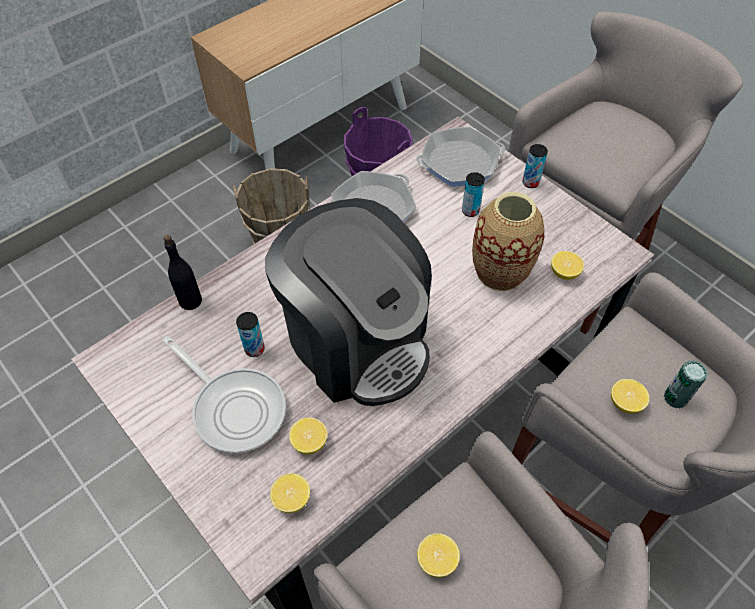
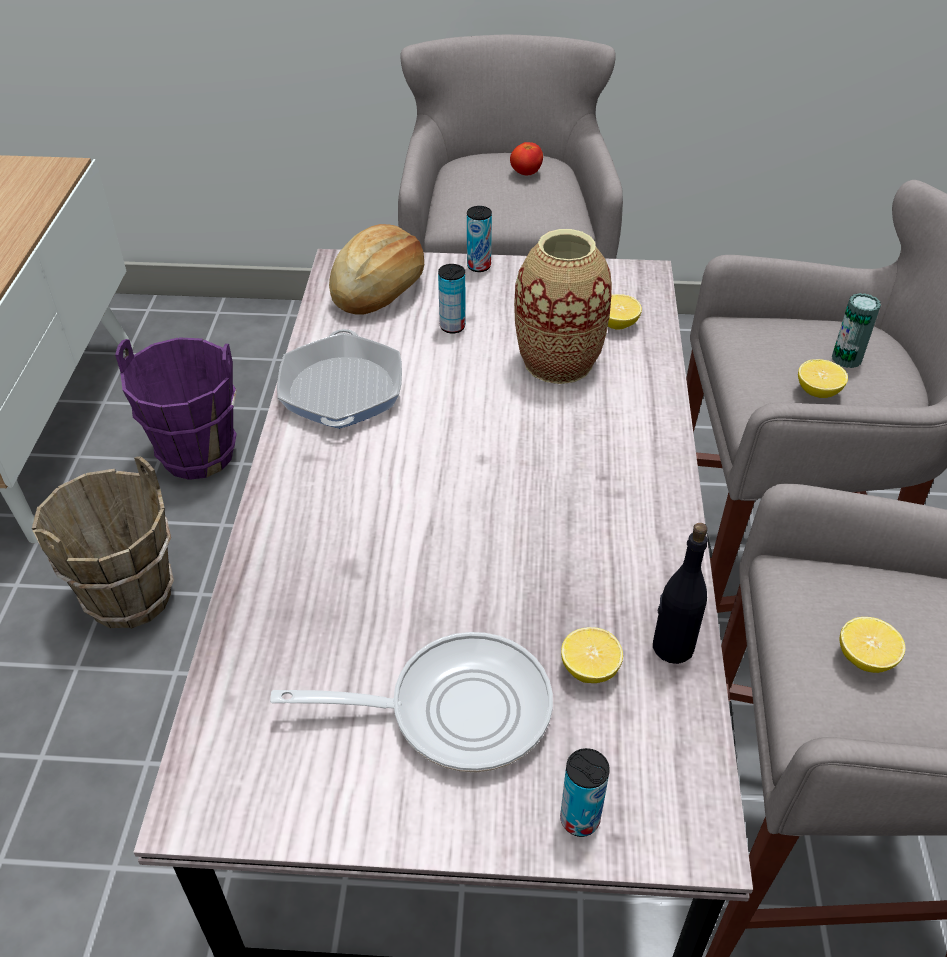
camera: 45 degrees left, 10 degrees down
(190, 300) = (230, 642): black bottle -> black bottle (672, 647)
(254, 349) = (392, 629): can -> can (580, 819)
(291, 499) = (651, 742): lemon -> none
(356, 341) = (501, 529): coffee machine -> none
(459, 162) = (379, 289): frying pan -> bread
(633, 137) = (526, 173): none -> tomato

